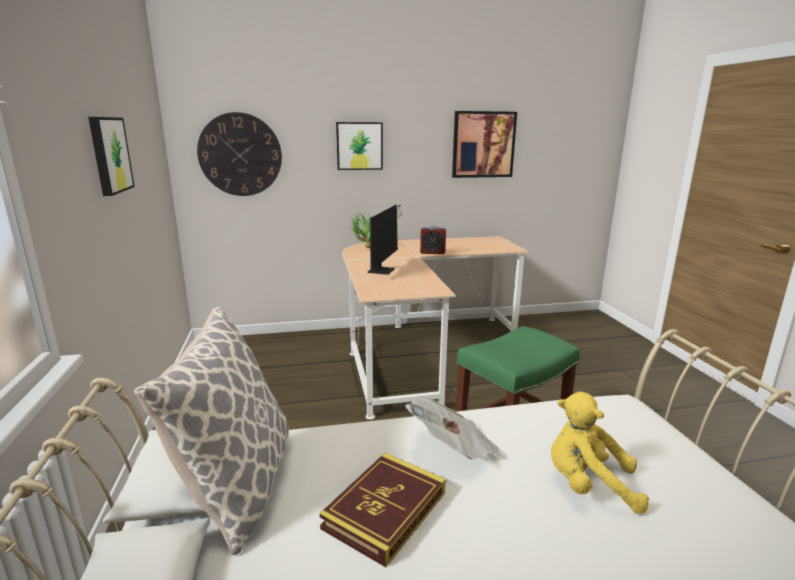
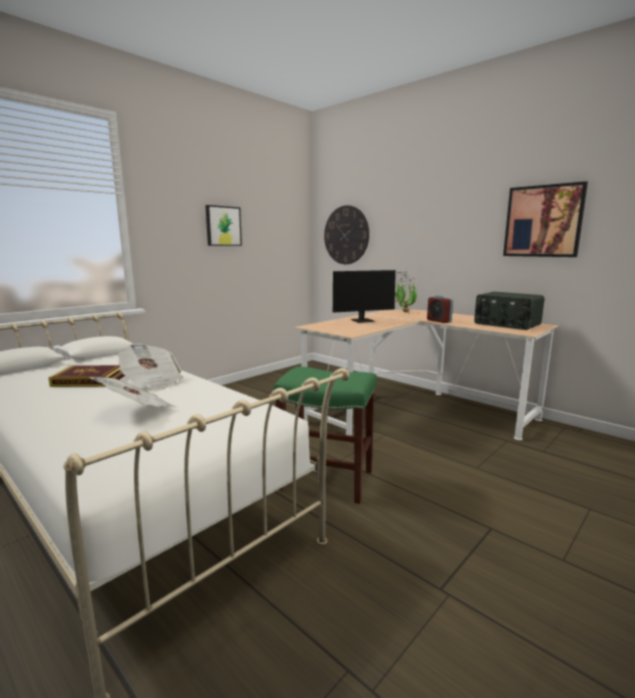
camera: 55 degrees right, 5 degrees down
(237, 484) = (98, 360): pillow -> none
(359, 146) = (422, 226): picture -> none
(478, 243) = (506, 324): none -> radio
(588, 485) = (138, 411): yellow plush toy -> newspaper

